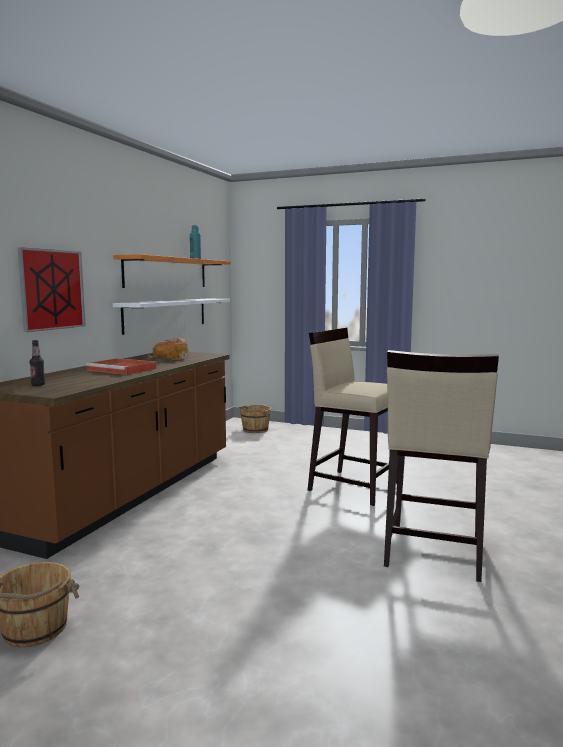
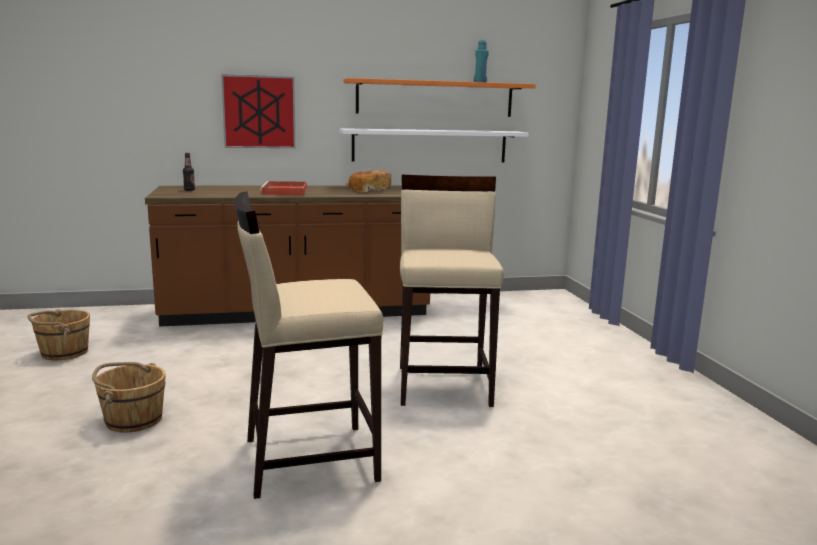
camera: 55 degrees right, 5 degrees up
(255, 430) = (541, 306): brown bucket -> brown bucket (133, 419)

